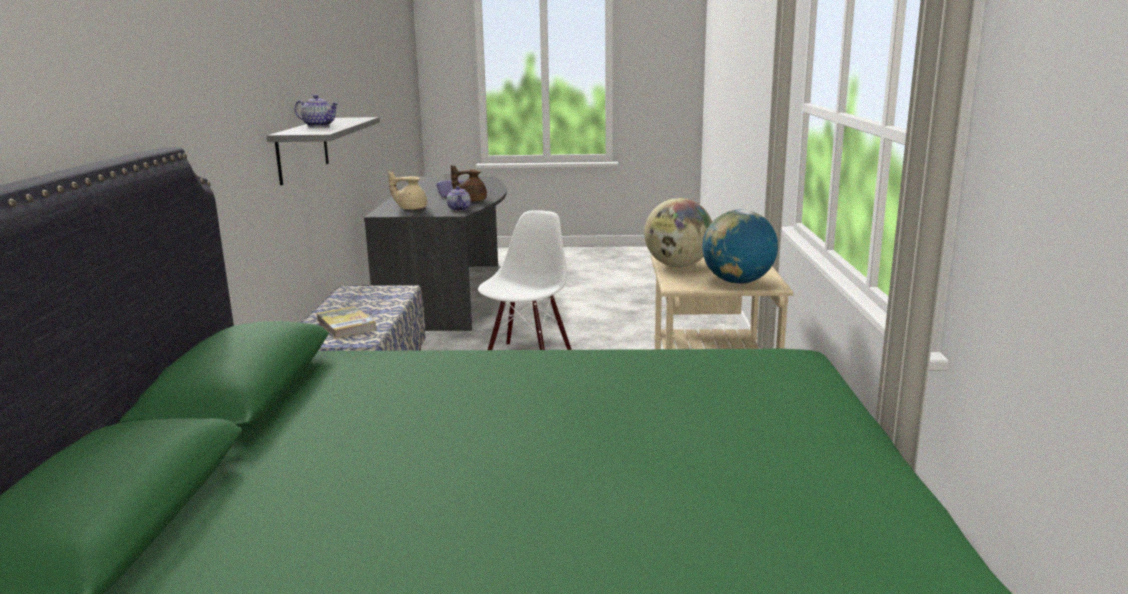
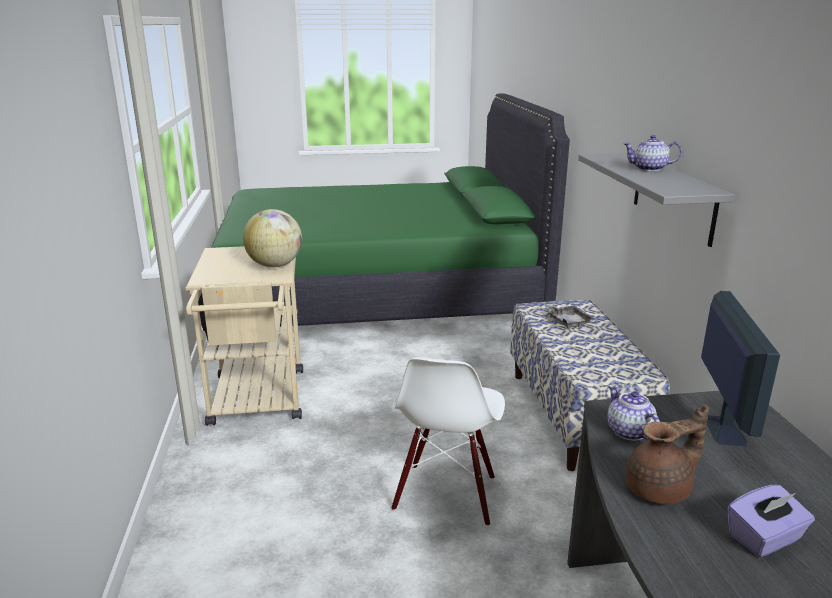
camera: 170 degrees right, 5 degrees up
(346, 325) = (568, 321): book -> grey tray
(411, 209) = (724, 429): beige teapot -> monitor
(737, 282) = (237, 252): globe -> none

